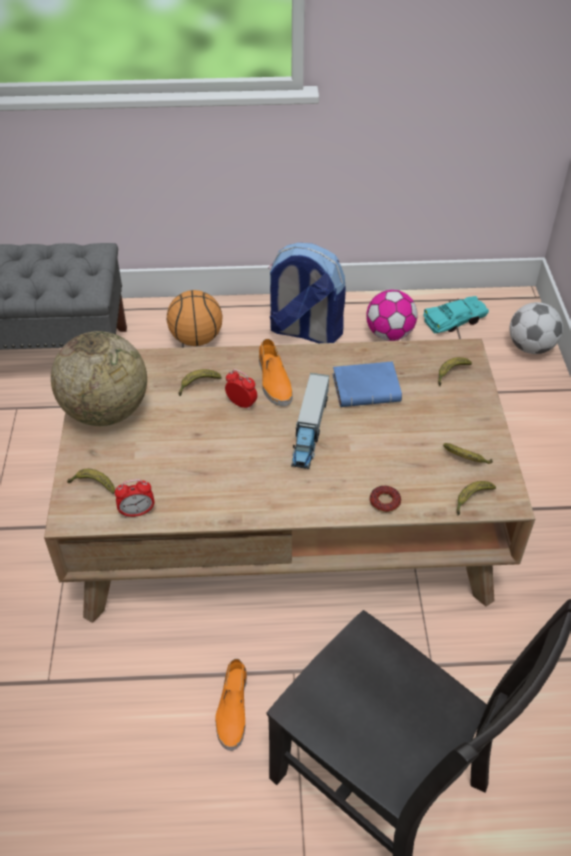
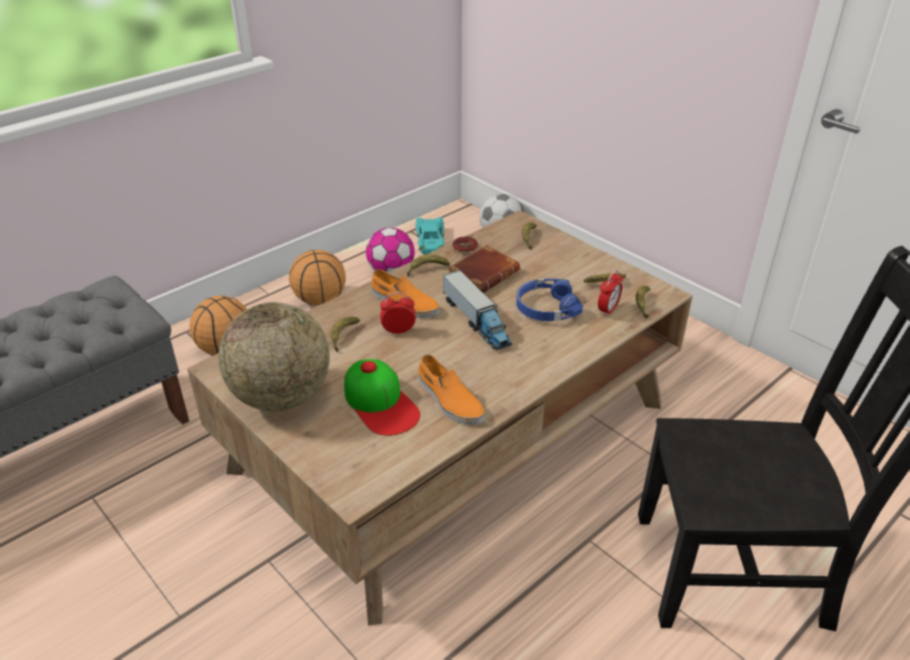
camera: 40 degrees left, 10 degrees down
(93, 485) = (343, 457): banana -> banana (426, 269)
(137, 512) = (411, 453): alarm clock -> alarm clock (608, 310)
(162, 458) = (381, 403): none -> cap
(232, 708) = (576, 600): orange shoe -> orange shoe (449, 400)
(304, 331) = (319, 300): backpack -> basketball
(367, 388) = (482, 274): blue book -> brown book
(381, 451) = (546, 308): none -> blue headphones
(384, 502) = (590, 337): donut -> donut (465, 248)
(455, 321) = (430, 242): turquoise toy car -> turquoise toy car turned 150 degrees clockwise

